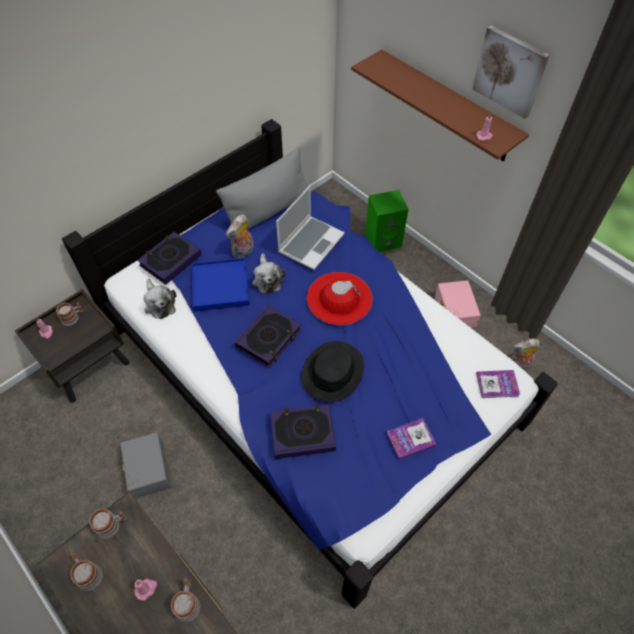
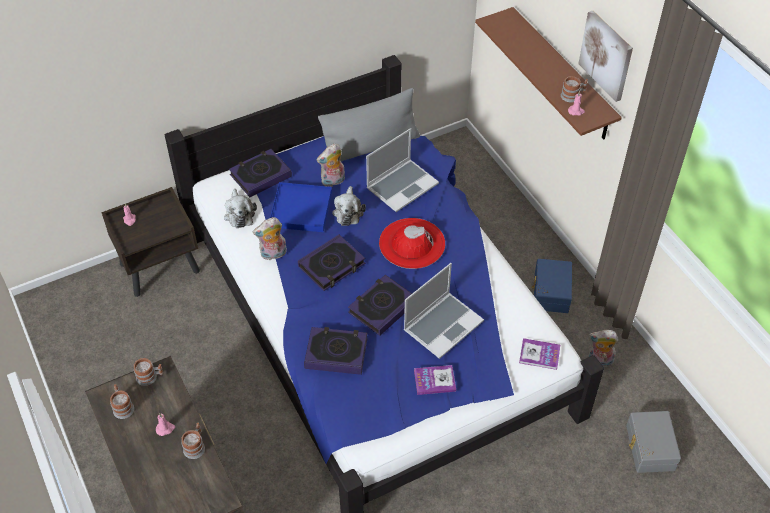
camera: 15 degrees right, 5 degrees down
(73, 317) = (156, 212): mug -> mug (573, 96)
(147, 470) = (190, 372): grey storage box -> grey storage box (649, 447)
(206, 339) = (273, 254): none -> plush toy
(332, 372) = (382, 307): black hat -> book
(383, 240) = (500, 203): green speaker -> none
(398, 376) = (443, 325): none -> laptop
(453, 311) = (550, 292): pink storage box -> blue storage box

